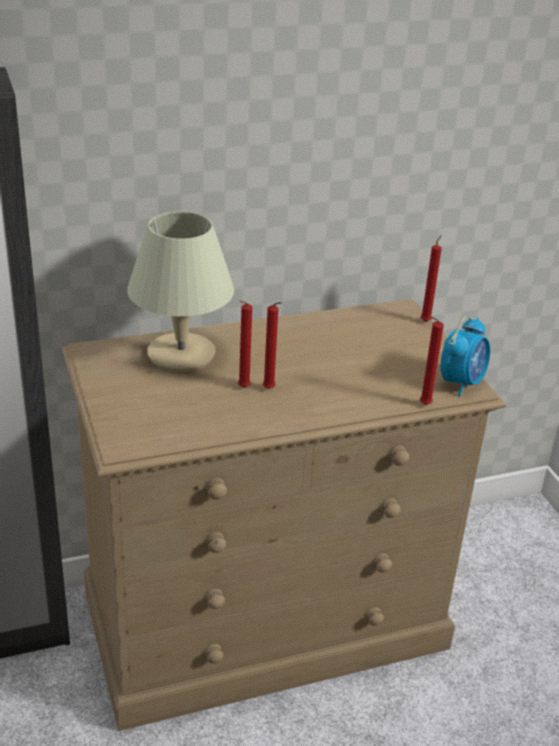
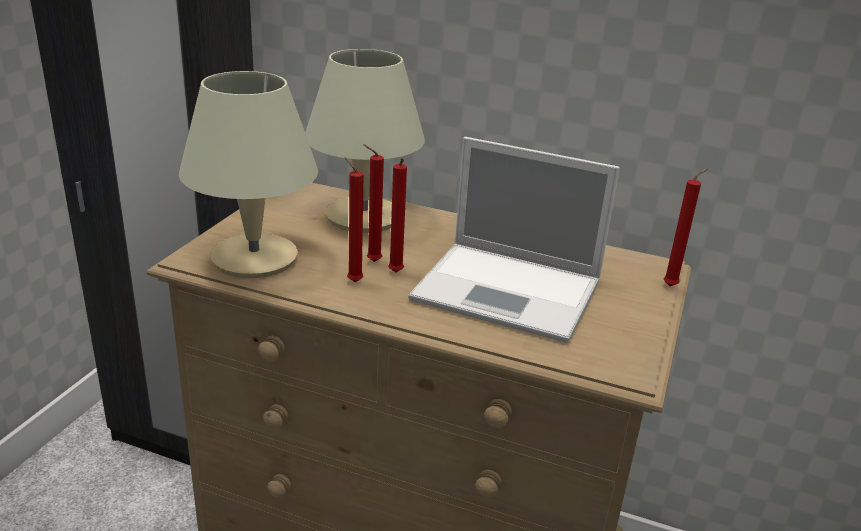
camera: 40 degrees right, 5 degrees down
(163, 424) = (254, 258): none -> beige table lamp
(351, 368) = (511, 291): none -> laptop
(423, 405) = (541, 357): red candle -> red candle (353, 281)
(461, 382) = (626, 358): alarm clock -> none

